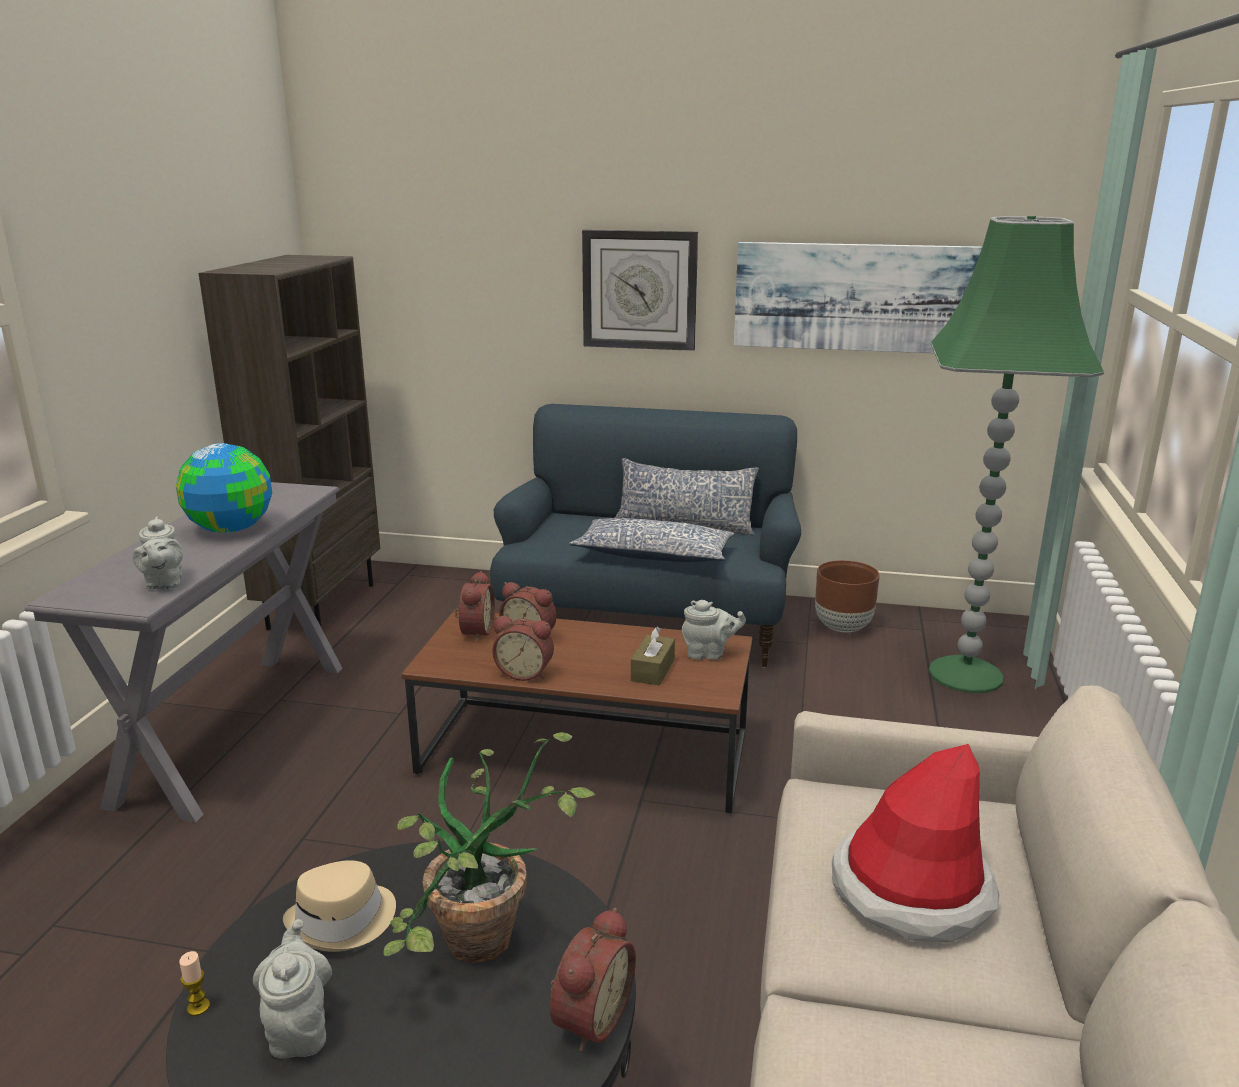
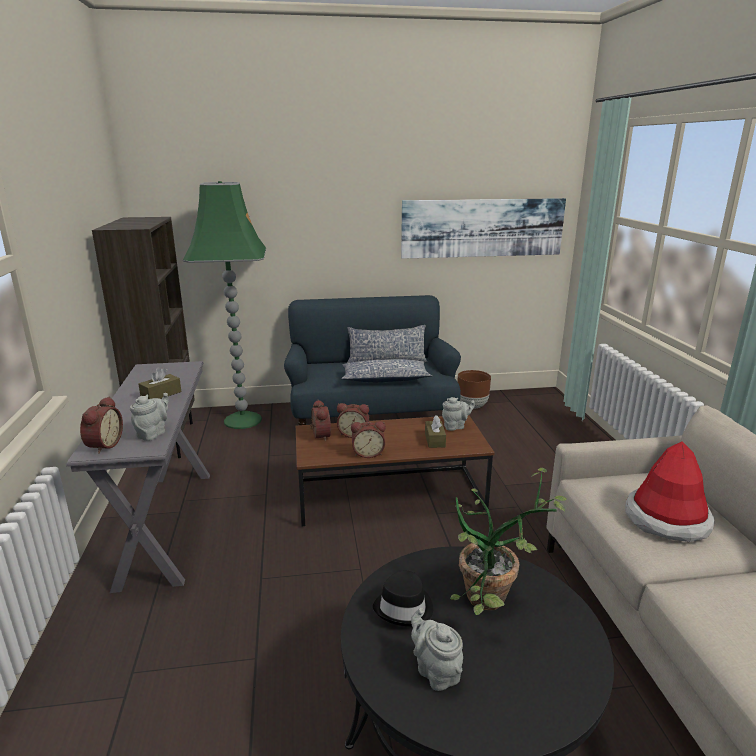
camera: 20 degrees left, 0 degrees up
(164, 583) = (153, 433): grey teapot -> grey teapot turned 120 degrees counterclockwise
(198, 1007) = (367, 678): candle -> none
(231, 529) = (161, 394): globe -> brown tissue box
(343, 921) = (404, 607): beige hat -> black hat
(588, 1018) = (575, 620): alarm clock -> alarm clock (103, 445)
(639, 290) = (346, 230): wall clock -> none
(967, 674) = (545, 419): green floor lamp -> green floor lamp (243, 420)

